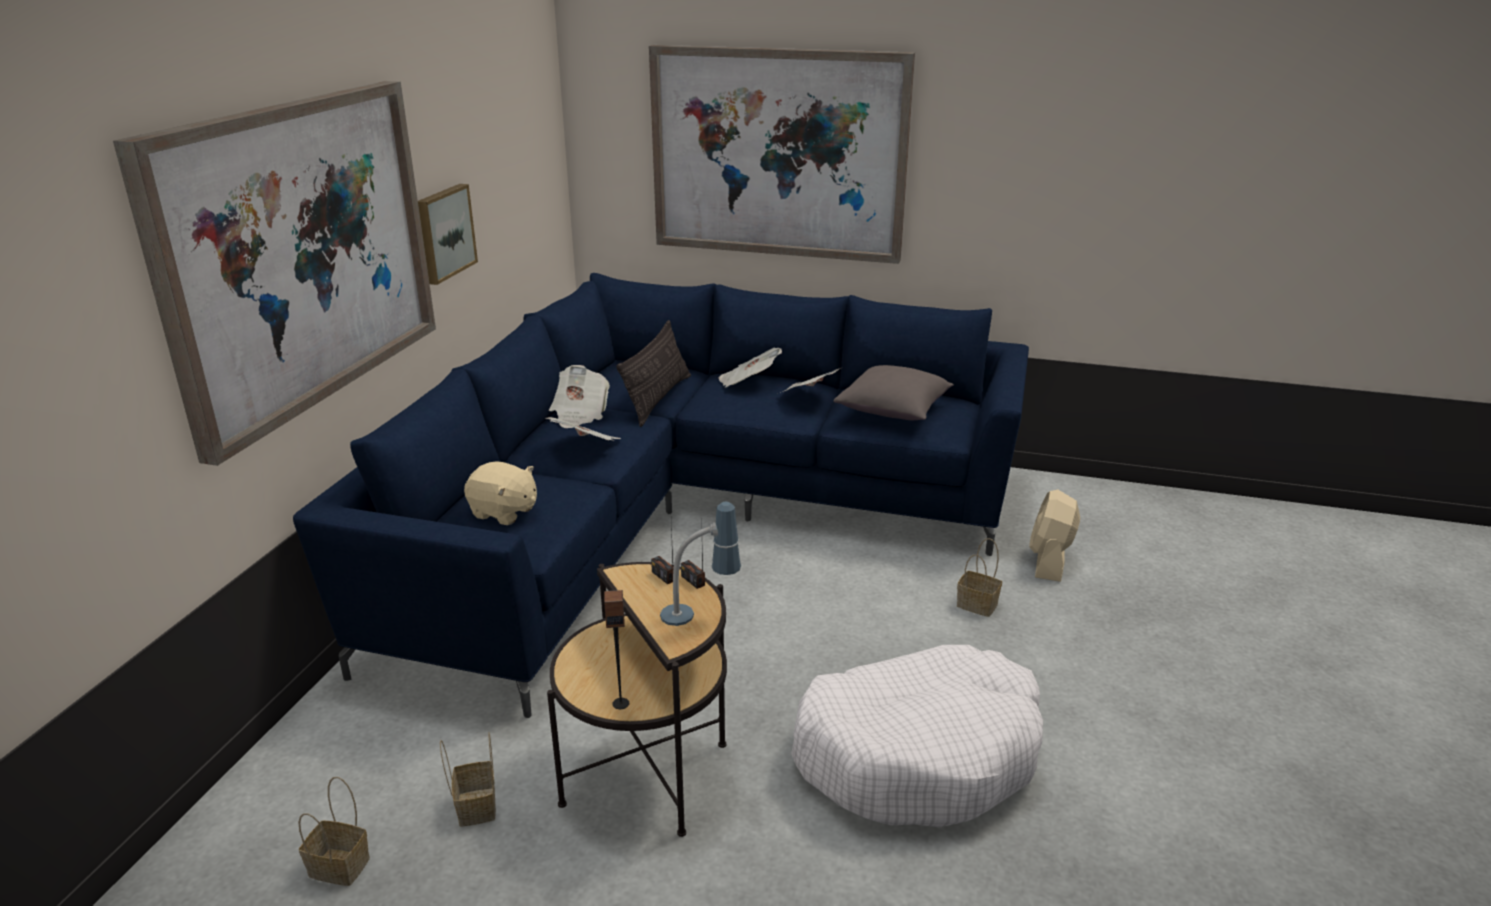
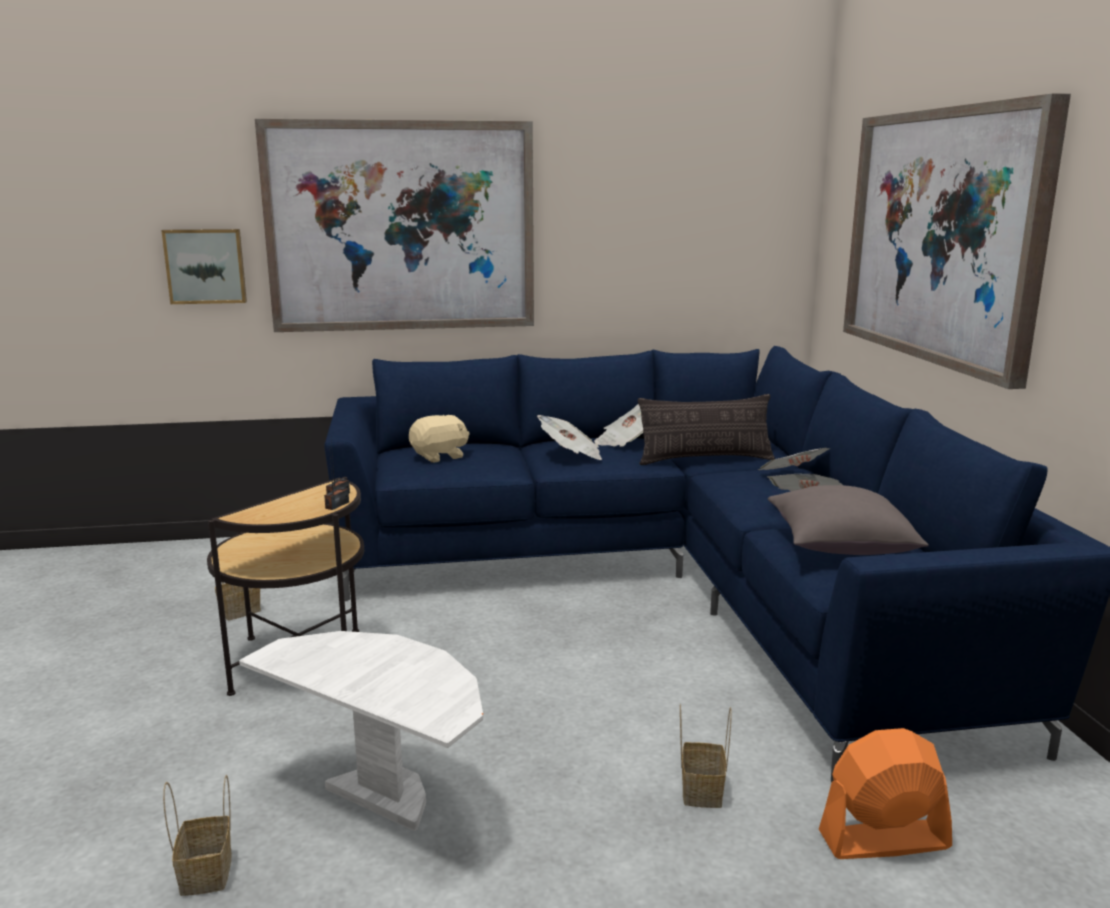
camera: 65 degrees right, 10 degrees down
(341, 866) = (175, 589): basket -> basket (207, 874)
(444, 233) = (583, 257): picture -> picture (206, 266)
(504, 512) = (439, 456): beige plush toy -> beige plush toy turned 120 degrees counterclockwise
(621, 703) = (231, 554): speaker -> none
(700, 615) = (284, 516): table lamp -> none
(918, 754) = (383, 797): white dog bed -> white side table
(1049, 561) = (883, 840): beige fan -> orange fan

